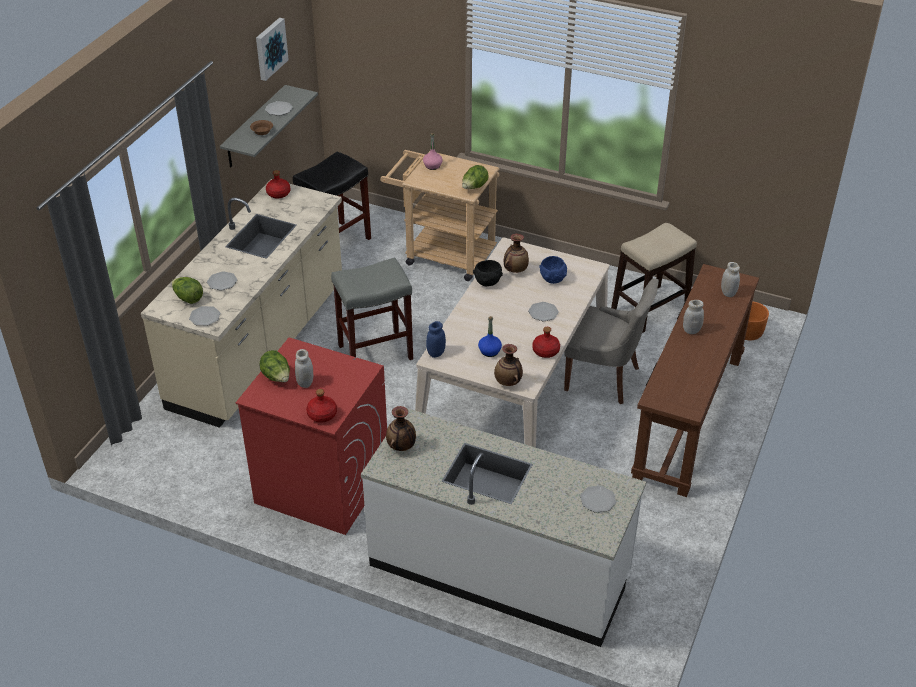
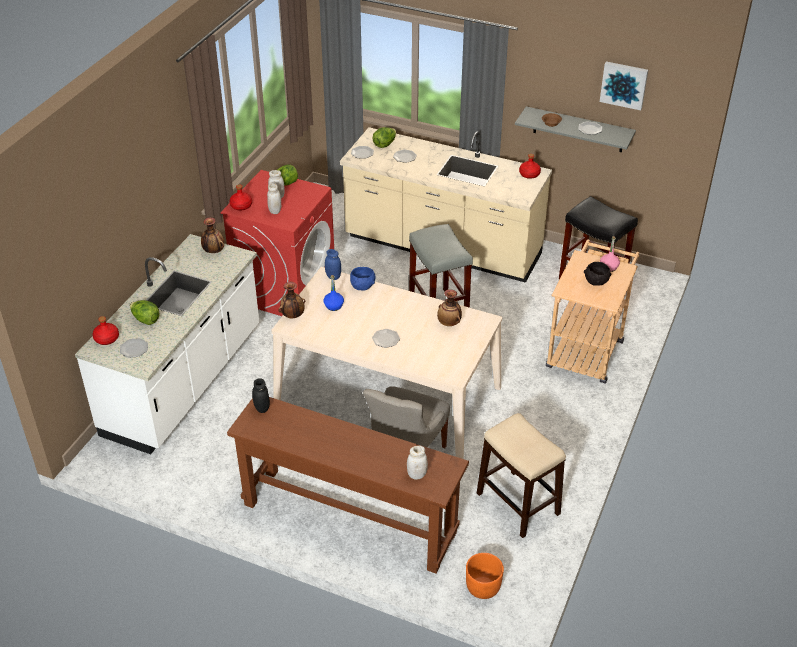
camera: 90 degrees right, 0 degrees up
(474, 187) = (575, 294): lettuce -> lettuce (145, 320)
(488, 282) = (430, 306): black bowl -> black bowl (596, 282)
(546, 351) = (331, 339): red bottle -> red bottle (106, 339)
(552, 279) = (436, 347): blue bowl -> blue bowl (362, 287)
(661, 398) = (262, 408): none -> black jar
(691, 330) = (356, 439): white jar -> white jar (275, 211)

